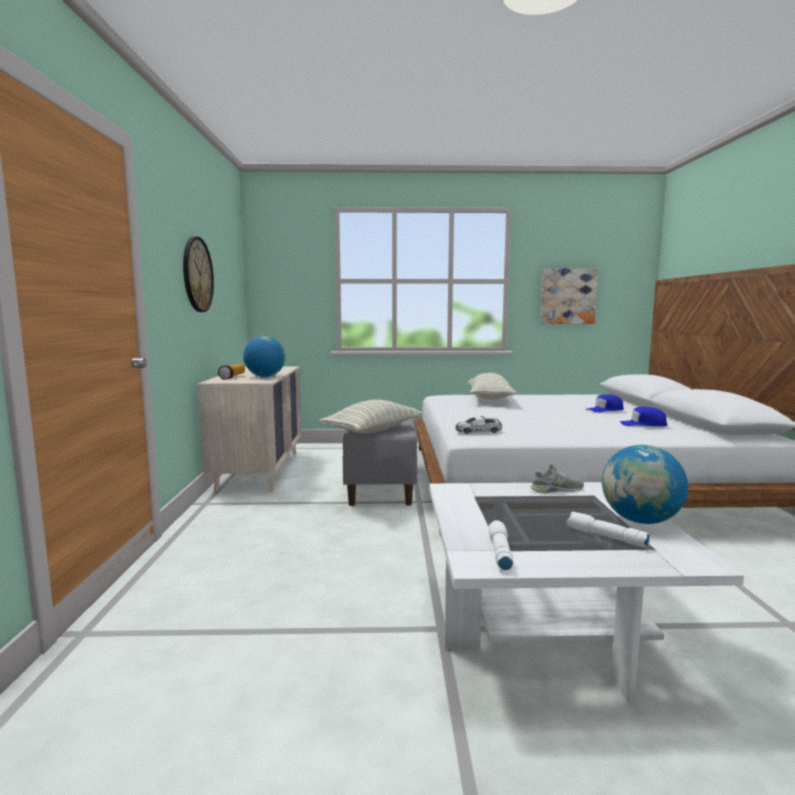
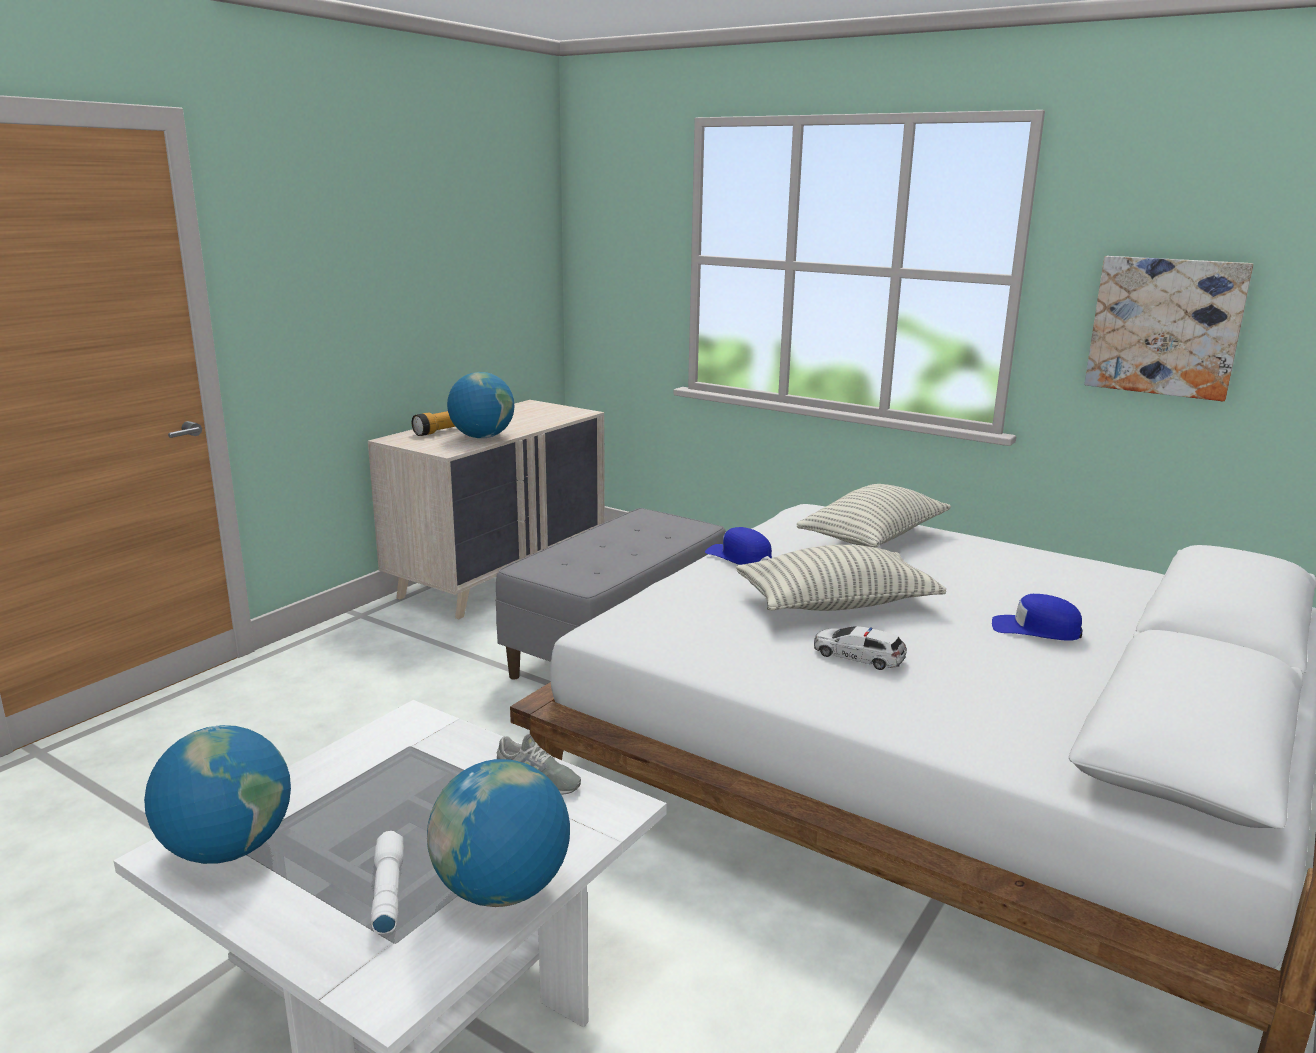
camera: 35 degrees right, 10 degrees up
(197, 274) = (380, 272): wall clock -> none
(372, 431) = (558, 568): pillow -> pillow (836, 604)
(478, 431) = (650, 620): toy car -> toy car (858, 656)
(499, 552) = (227, 849): white flashlight -> globe
(642, 424) = (999, 693): blue cap -> blue cap (739, 557)

